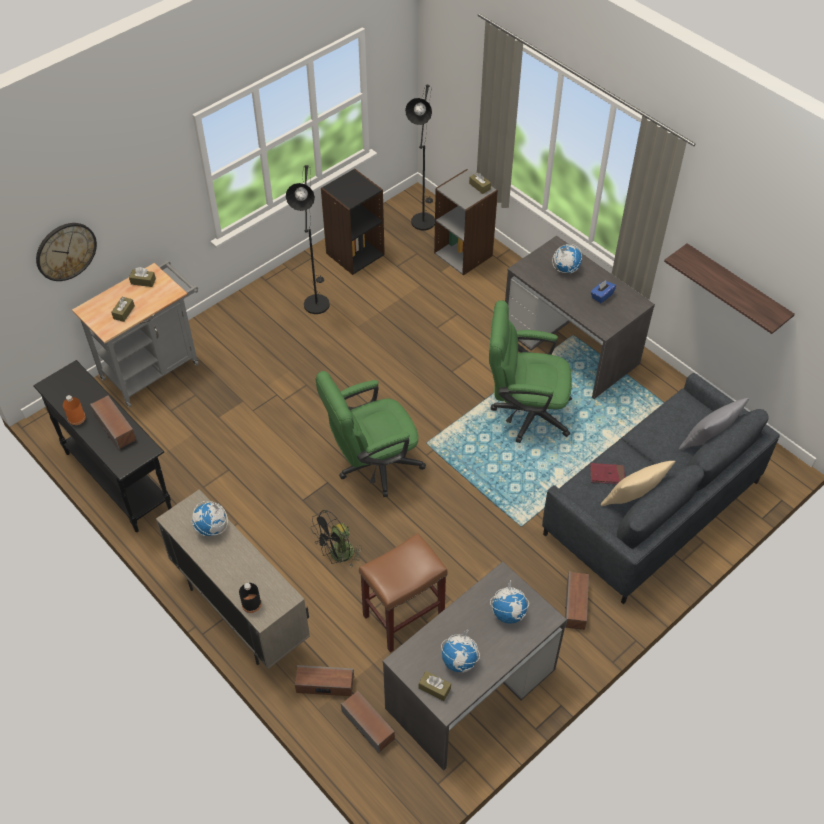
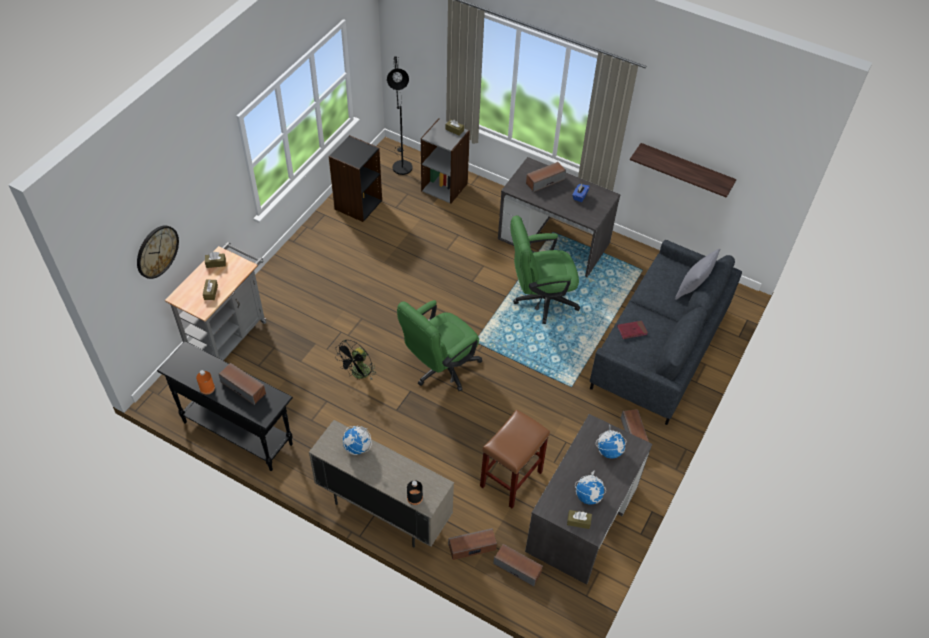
camera: 20 degrees left, 0 degrees up
(316, 300) = (342, 249): black floor lamp -> none
(337, 555) = (441, 446): black fan -> black fan (358, 374)
(565, 269) = (545, 181): globe -> speaker
(632, 501) = (657, 345): beige pillow -> none

